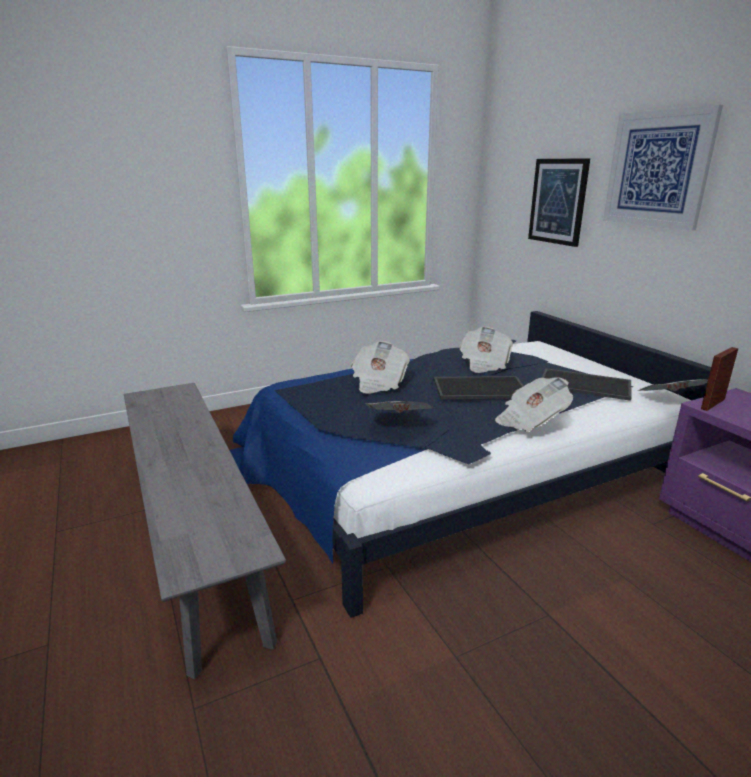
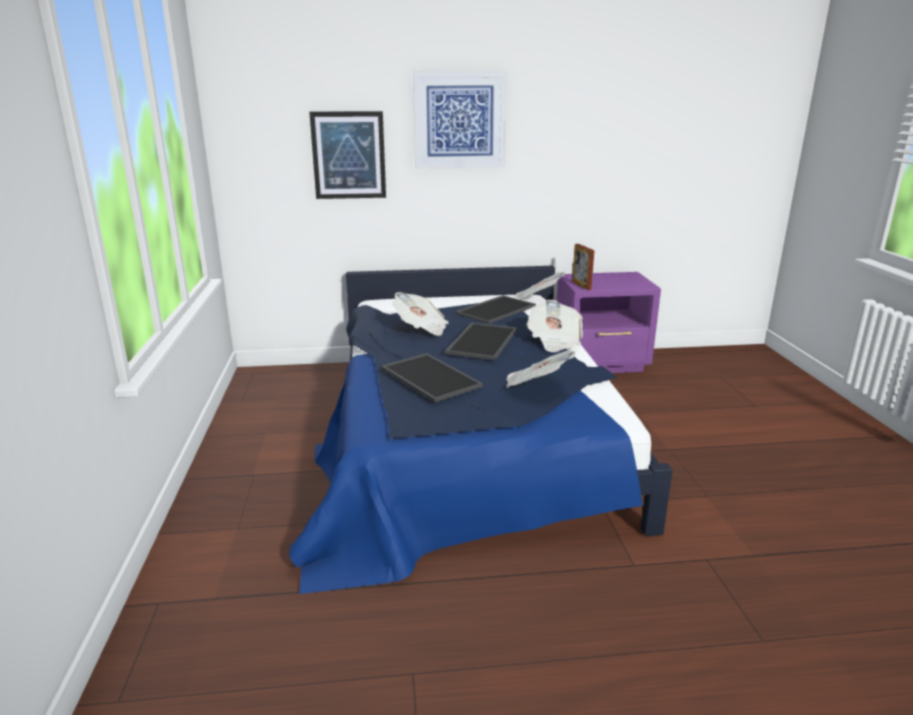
camera: 70 degrees left, 0 degrees up
(196, 536) = (503, 628): grey bench -> none
(378, 383) = (432, 377): newspaper -> tray

